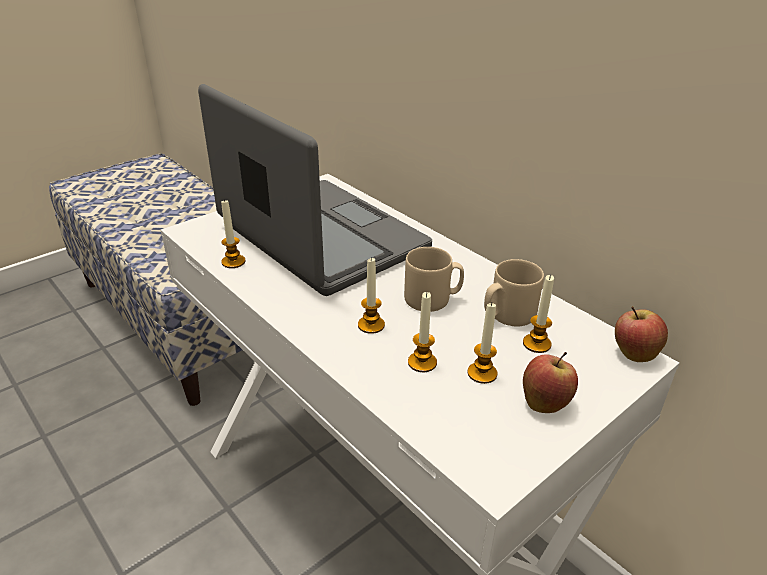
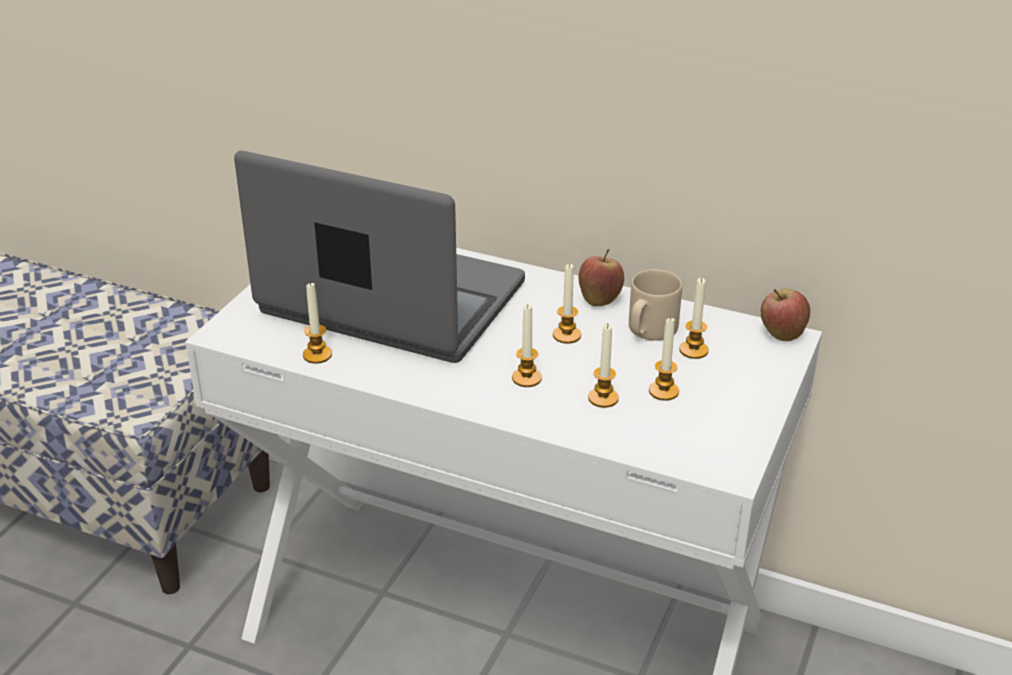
camera: 25 degrees left, 0 degrees up
(432, 299) = (566, 335): beige mug -> candle
(545, 403) = (733, 400): apple -> apple (600, 299)

